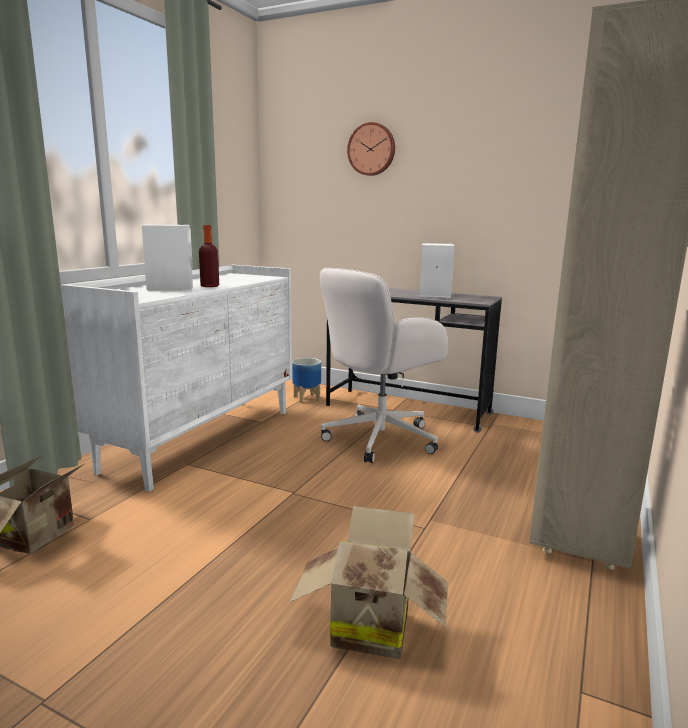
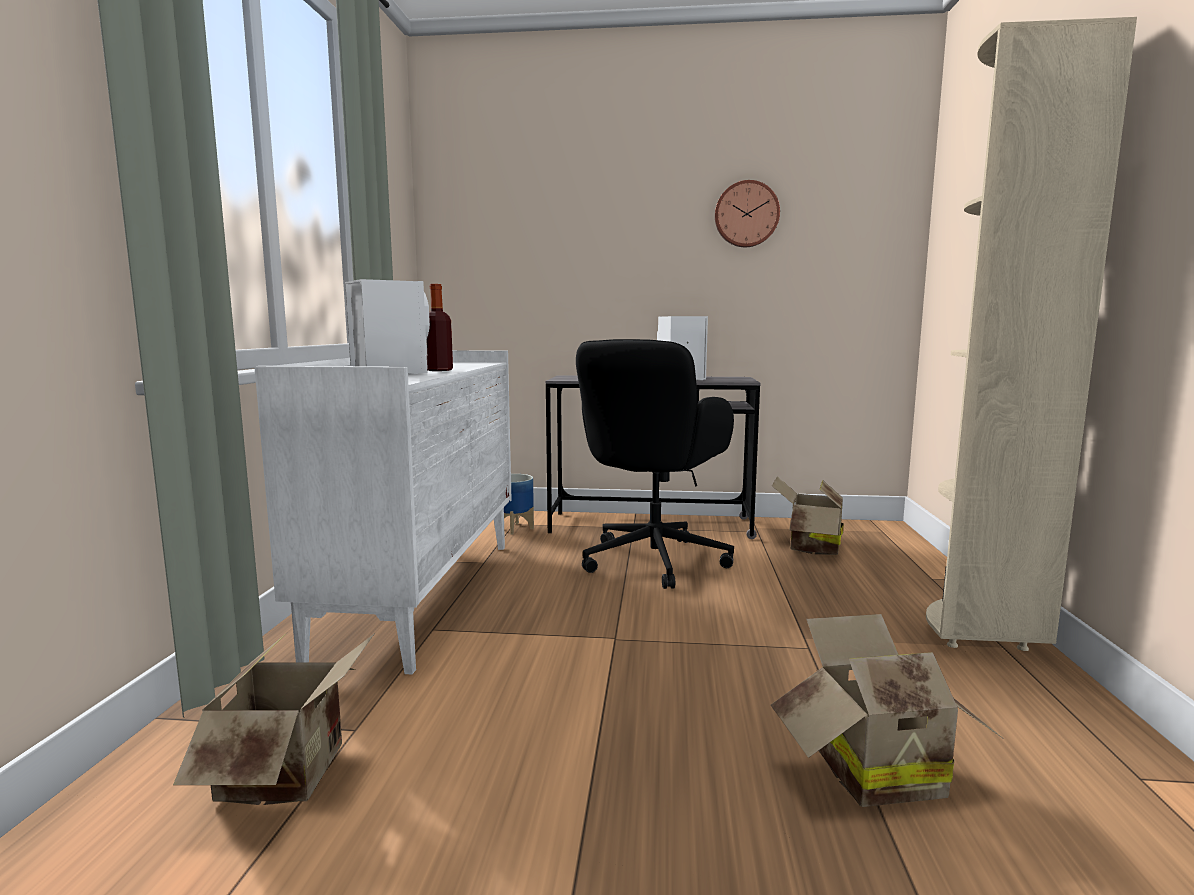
camera: 20 degrees left, 5 degrees down
(372, 149) = (577, 205): wall clock -> wall clock (746, 214)
(380, 439) = (654, 561): white office chair -> black office chair
(519, 447) = (810, 547): none -> cardboard box

